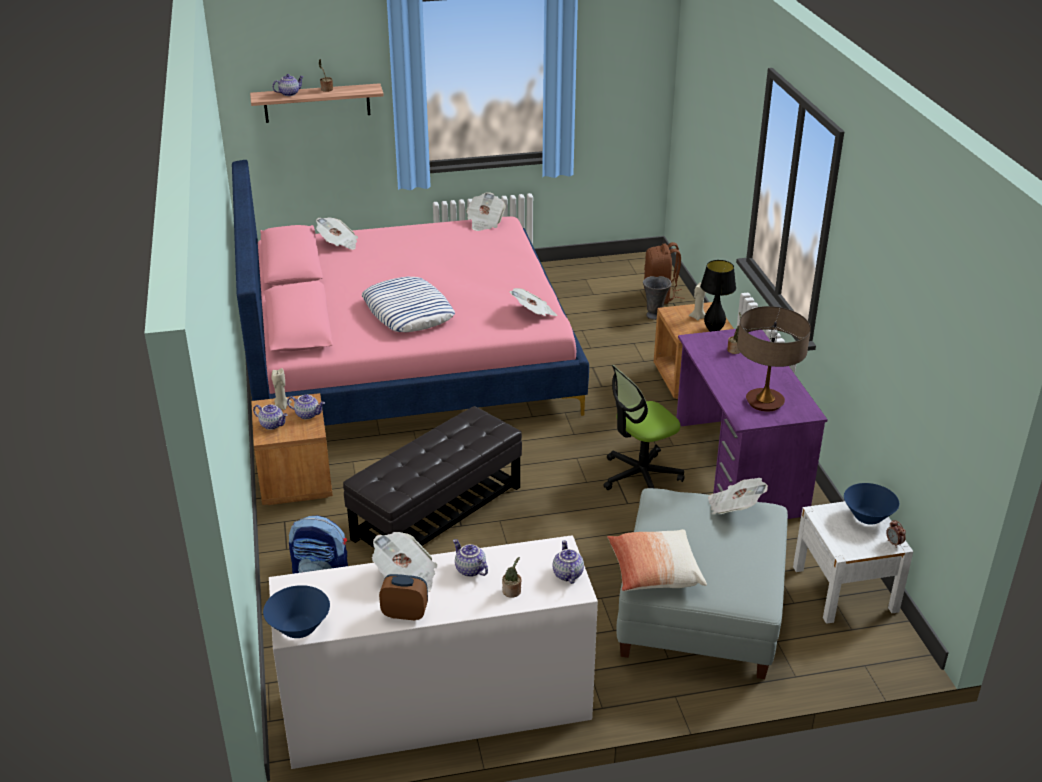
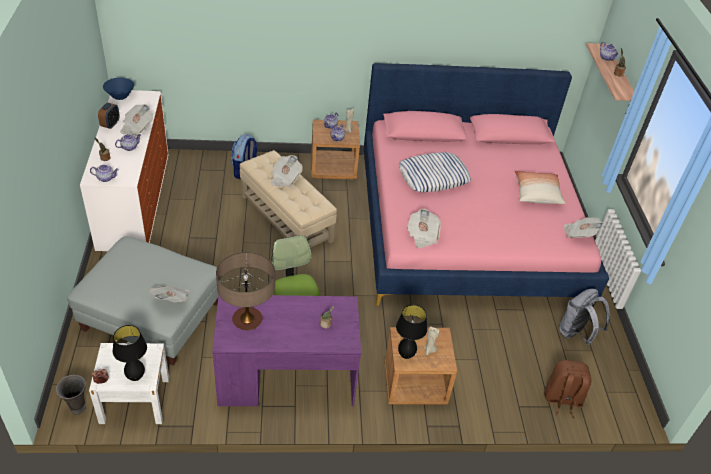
camera: 95 degrees right, 10 degrees up
(338, 243) = (537, 156): newspaper -> newspaper (285, 178)
(437, 512) = (286, 218): black ottoman -> beige ottoman
(566, 286) = (576, 334): none -> grey backpack
(654, 572) = (133, 249): pillow -> pillow (537, 193)
(655, 315) = (525, 386): grey vase -> grey vase (77, 408)
(867, 517) = (135, 377): blue bowl -> black table lamp

